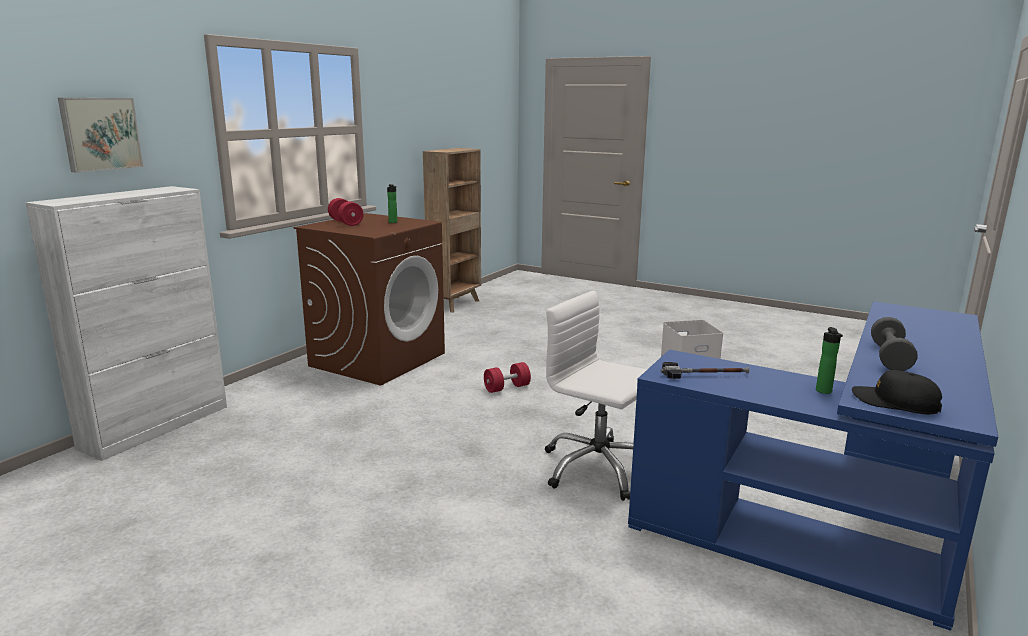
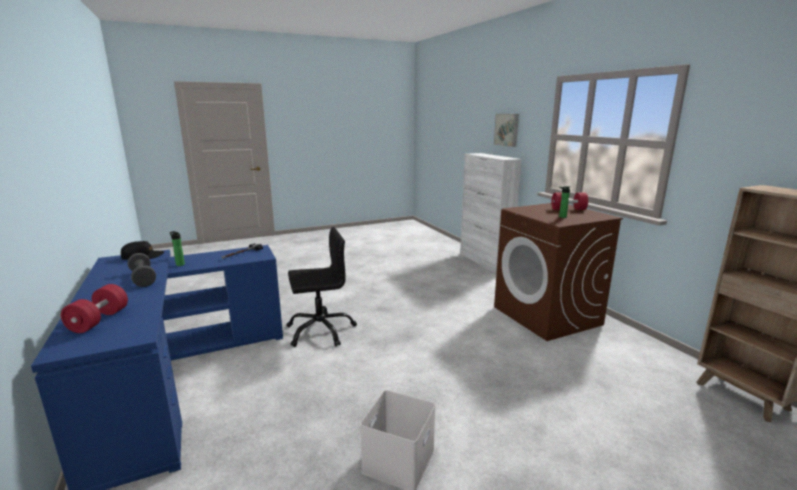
camera: 125 degrees right, 0 degrees up
(507, 388) = (452, 342): red dumbbell -> red dumbbell (99, 320)
(597, 469) = (320, 330): white office chair -> black office chair

